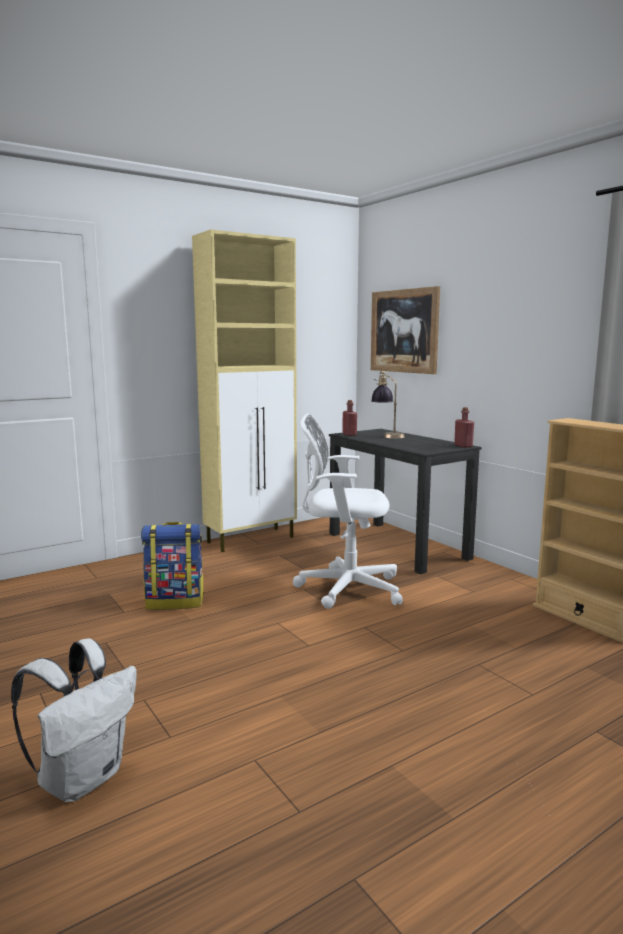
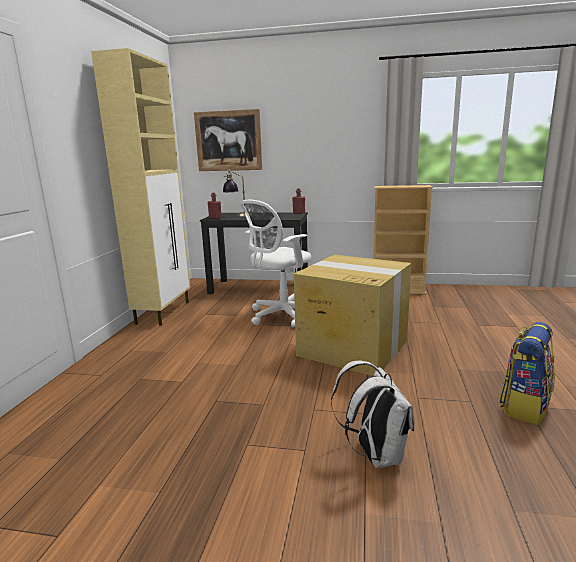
camera: 45 degrees left, 5 degrees up
(175, 602) = (203, 361): backpack -> backpack (524, 406)
(329, 661) = (351, 348): none -> cardboard box

